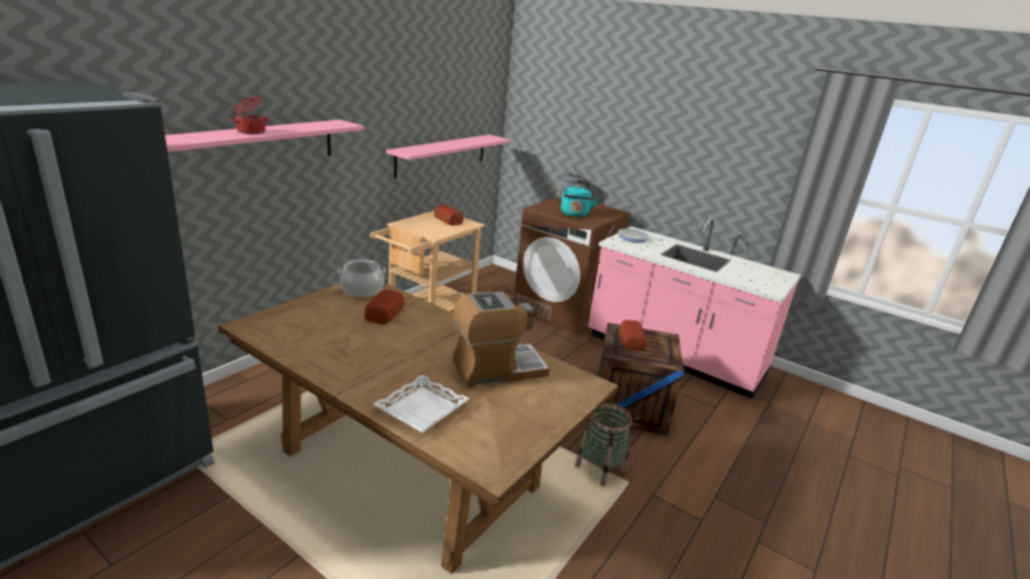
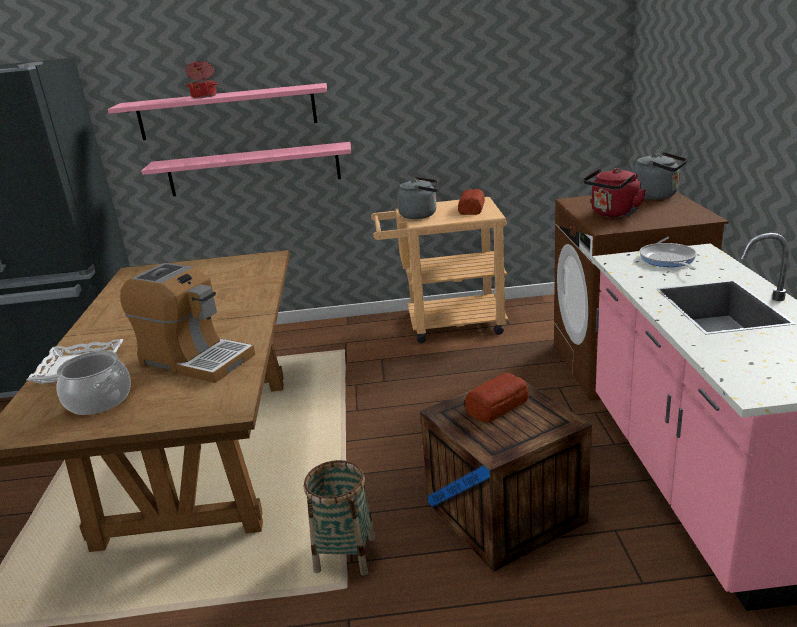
camera: 55 degrees right, 0 degrees up
(362, 290) = (256, 262): cooking pot -> cooking pot (99, 400)
(384, 313) = (226, 286): bread -> none
(424, 229) = (421, 215): none -> grey kettle
(442, 155) = (497, 126): pink shelf -> pink shelf (254, 169)
(575, 214) = (613, 214): turquoise kettle -> red kettle

